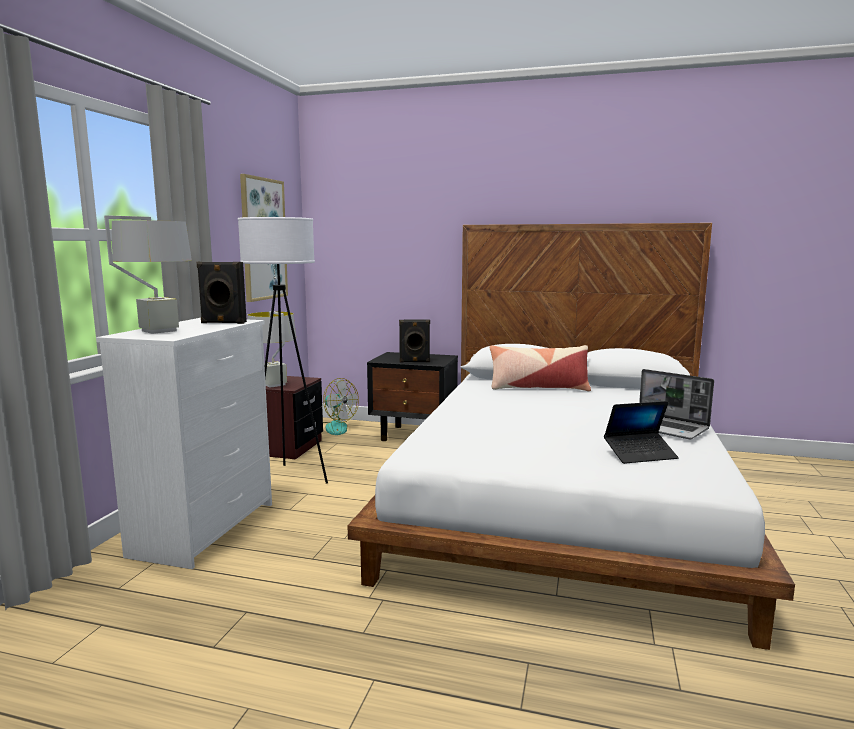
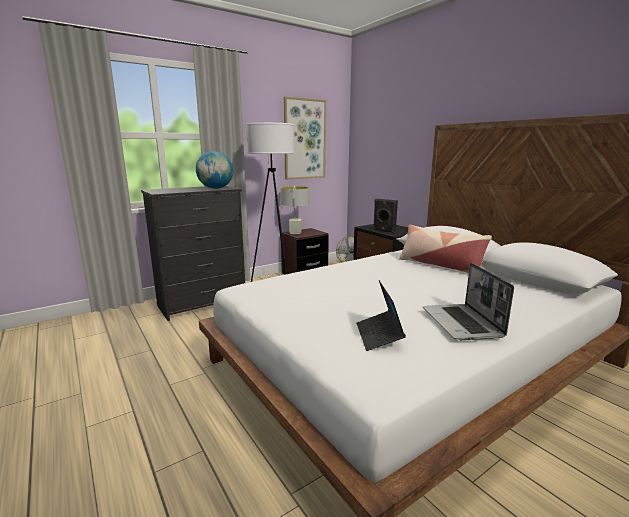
camera: 40 degrees right, 5 degrees up
(158, 331) = (172, 189): grey table lamp -> none
(206, 528) = (203, 304): white dresser -> black dresser
(223, 323) = (216, 188): black speaker -> globe
(640, 454) = (379, 336): laptop -> laptop turned 60 degrees clockwise

